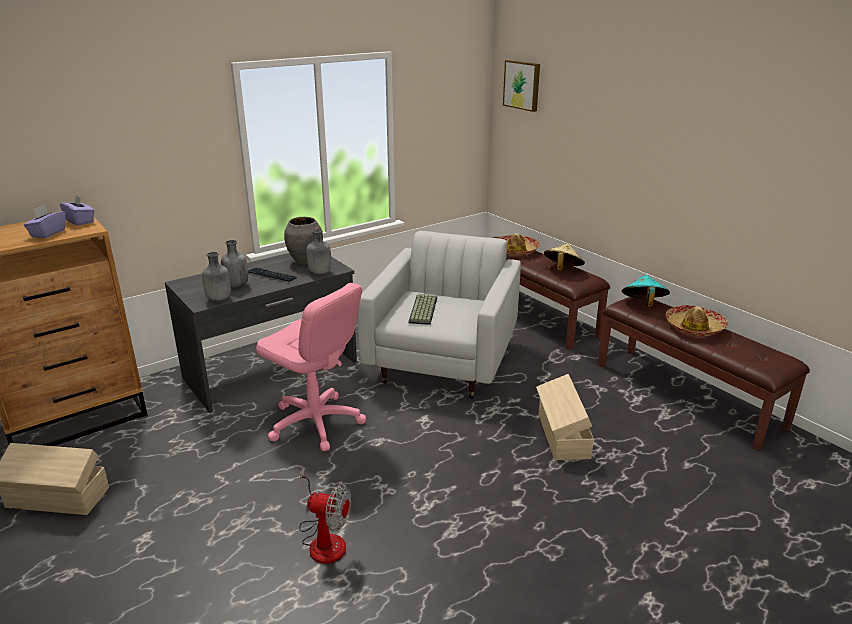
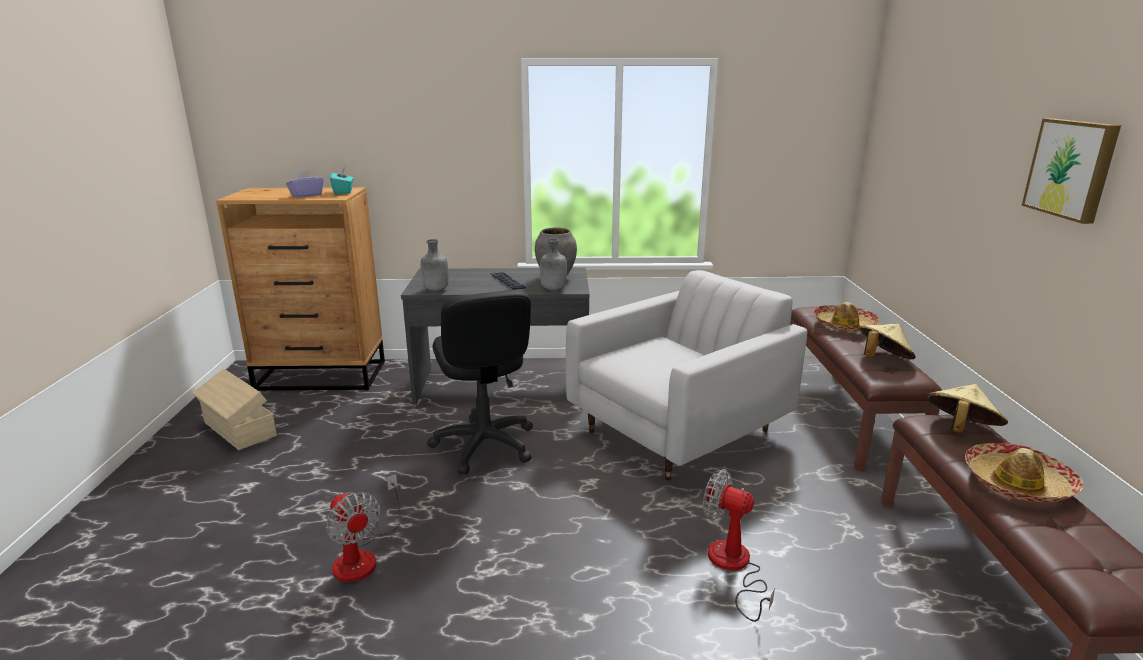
camera: 35 degrees right, 5 degrees down
(80, 221) = (343, 192): purple tissue box -> turquoise tissue box
(236, 285) = (466, 283): grey bottle -> none
(315, 423) = (484, 445): pink office chair -> black office chair
(424, 310) = (648, 357): keyboard -> none
(522, 85) = (897, 108): picture -> picture (1072, 169)
(562, 436) = (733, 567): beige storage box -> fan
(643, 305) = (960, 429): turquoise hat -> beige hat

